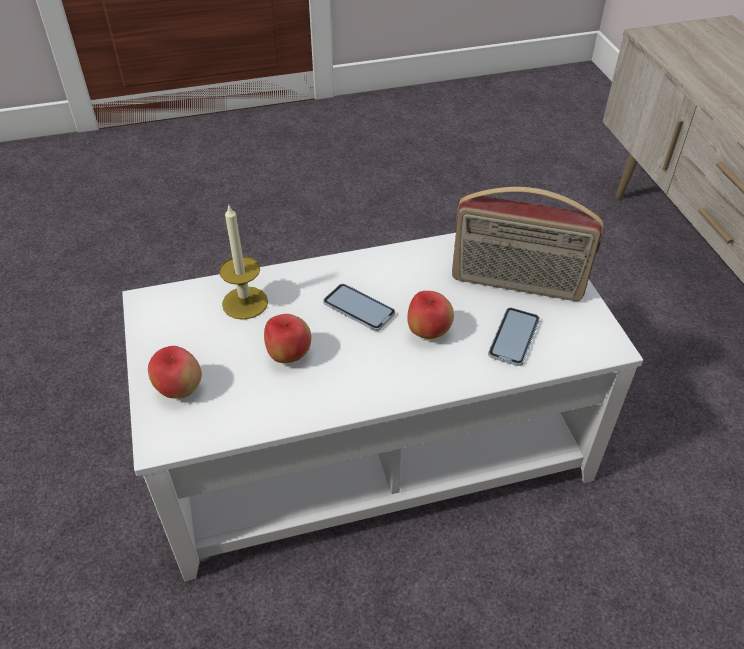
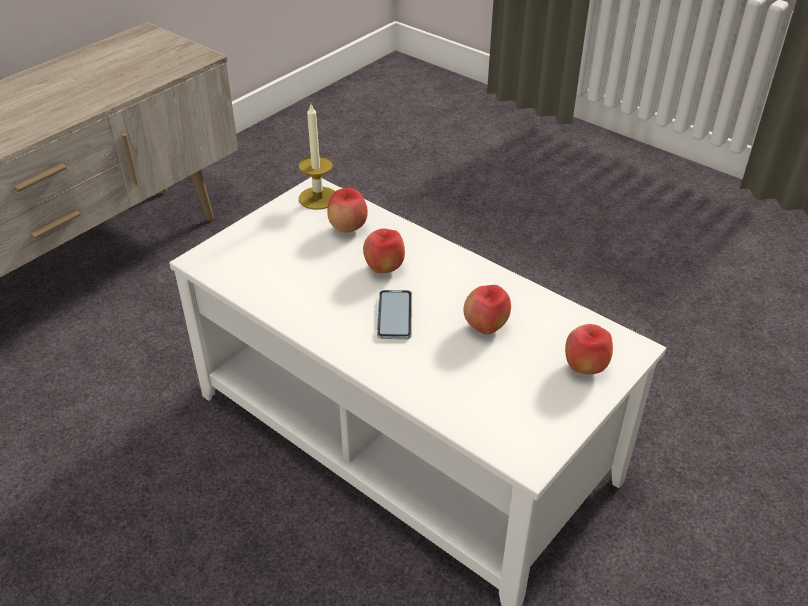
camera: 125 degrees left, 5 degrees down
(245, 303) = (459, 388): candle -> candle (318, 198)
(513, 337) = (348, 229): phone -> apple
(516, 284) = (283, 246): radio -> none

